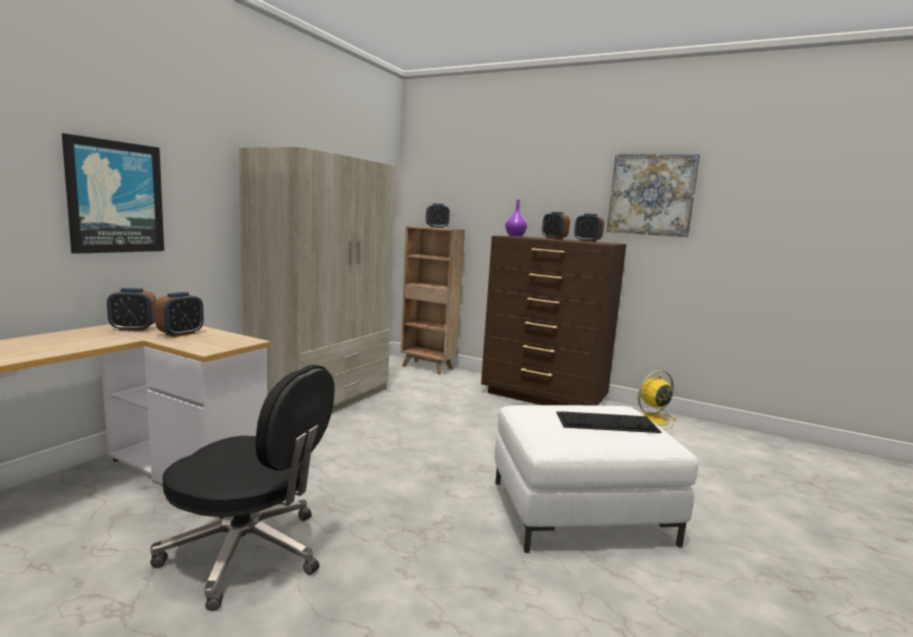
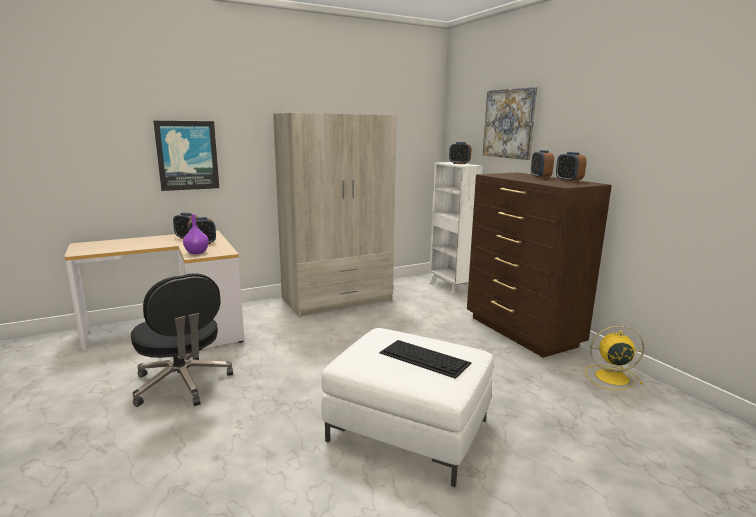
camera: 35 degrees right, 5 degrees up
(428, 367) = (450, 287): brown bookcase -> white bookcase
(514, 236) = (506, 174): purple vase -> purple vase (197, 252)
(651, 195) = (641, 130): picture -> picture (509, 123)

